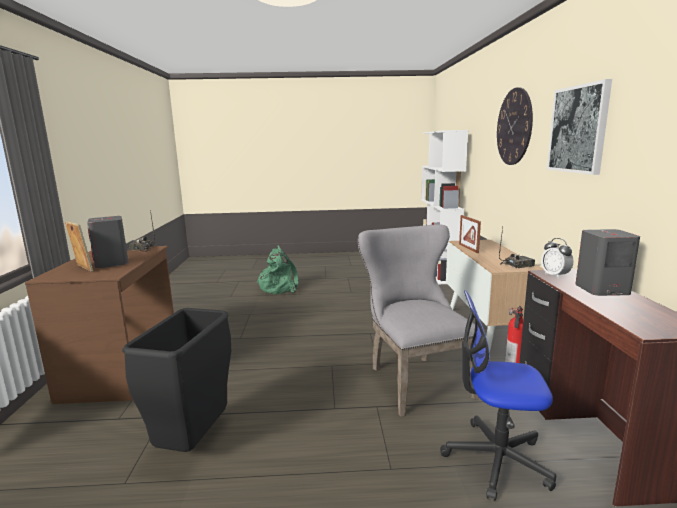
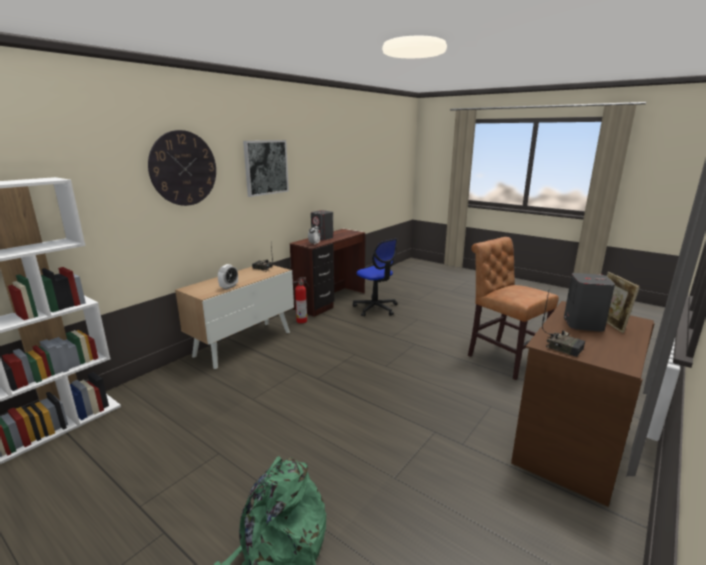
camera: 140 degrees left, 5 degrees up
(195, 442) = (502, 358): black trash can -> brown chair
(414, 379) = (352, 338): grey chair -> none
(468, 248) = (229, 287): picture frame -> alarm clock

